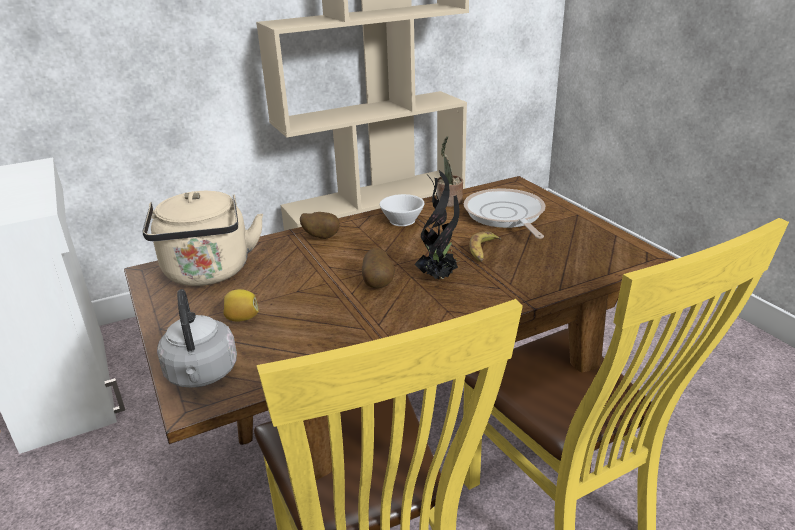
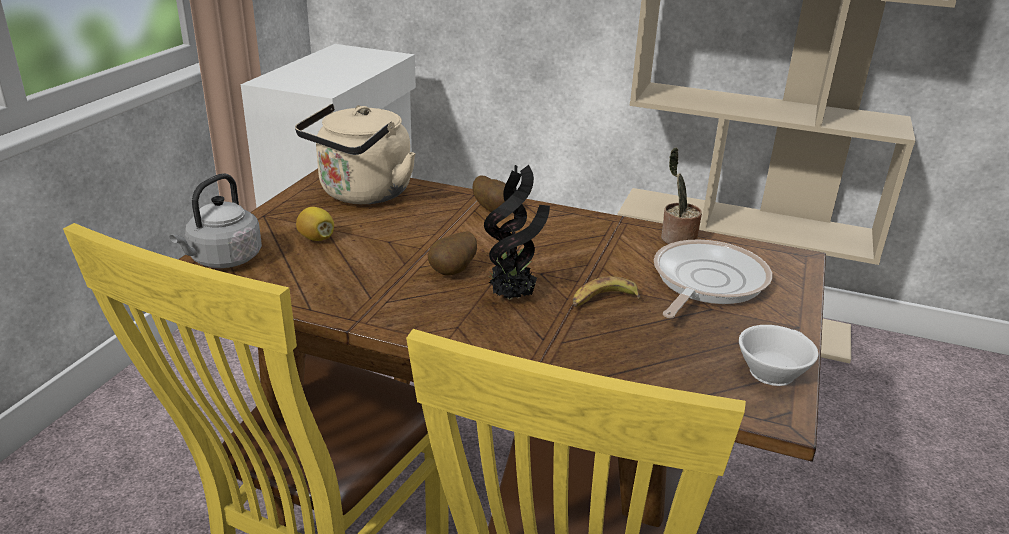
camera: 45 degrees right, 0 degrees up
(400, 220) = (591, 231): white cup -> white cup (770, 370)

